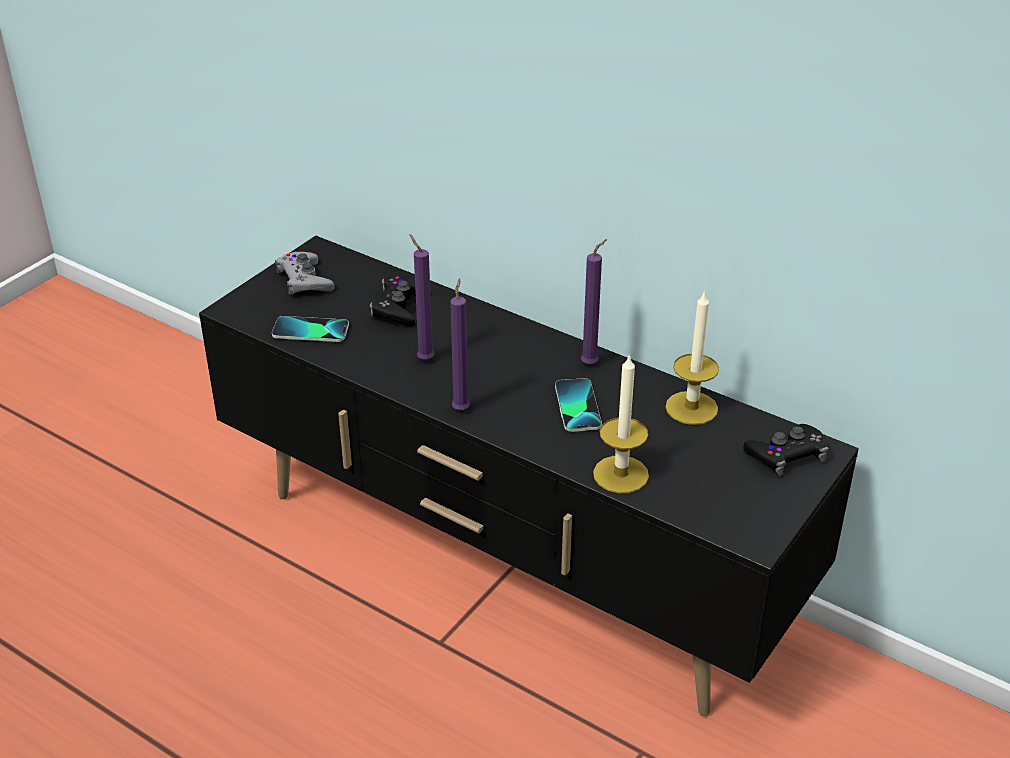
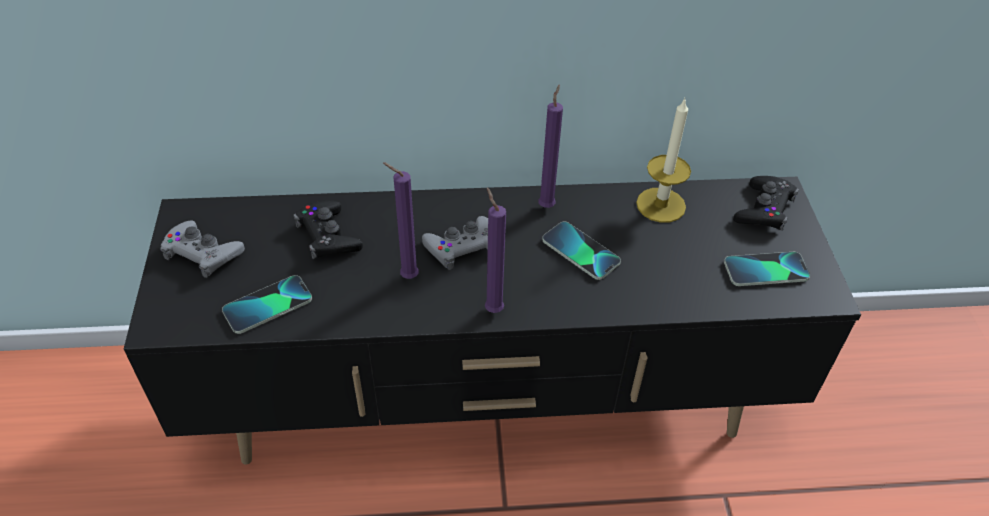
camera: 40 degrees left, 10 degrees up
(488, 360) = (462, 247): none -> grey game controller
(620, 474) = (680, 296): candle -> none
(723, 496) = (766, 270): none -> phone

